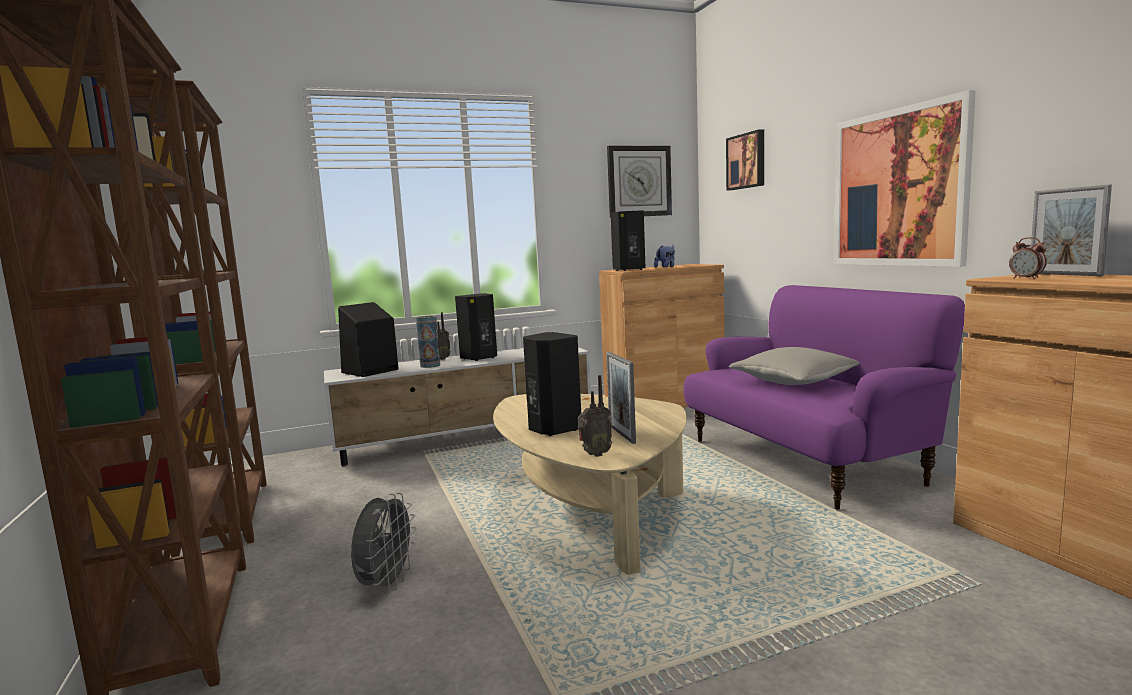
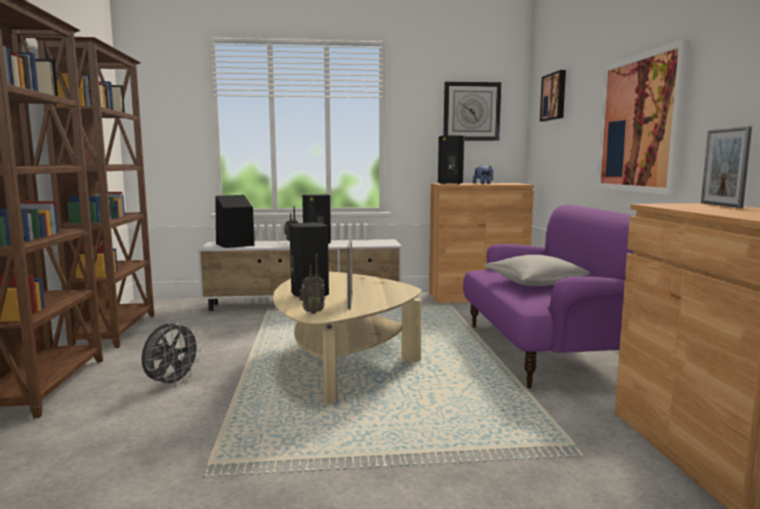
camera: 15 degrees right, 0 degrees up
(430, 365) = (278, 245): vase -> none
(1026, 278) = (673, 206): alarm clock -> none

